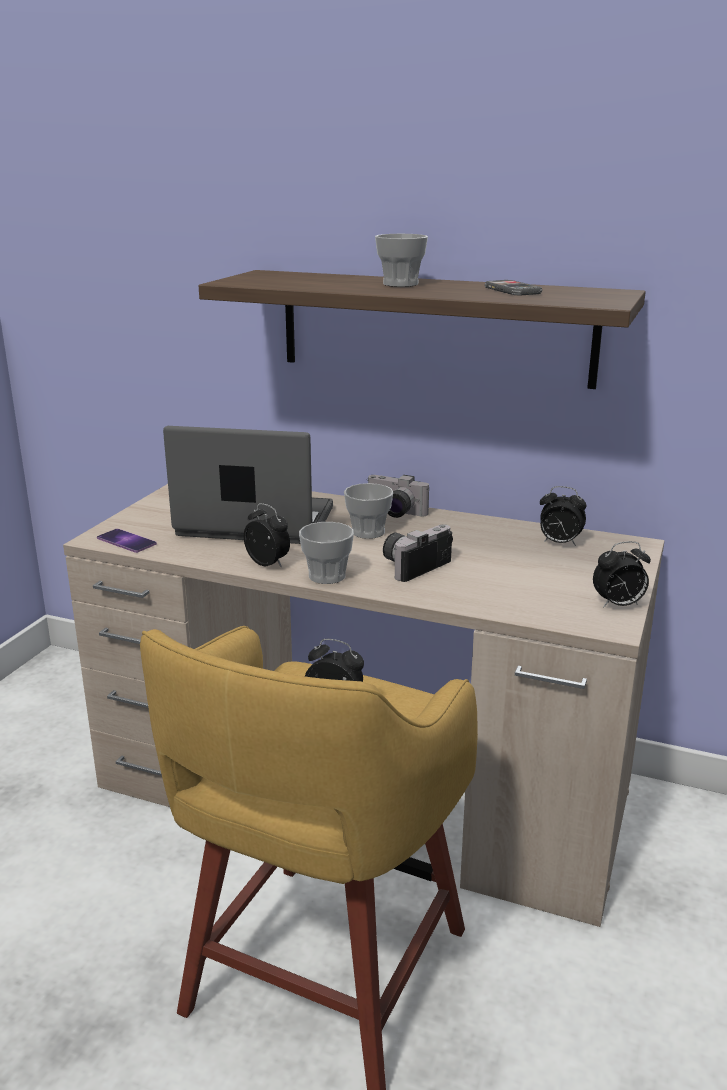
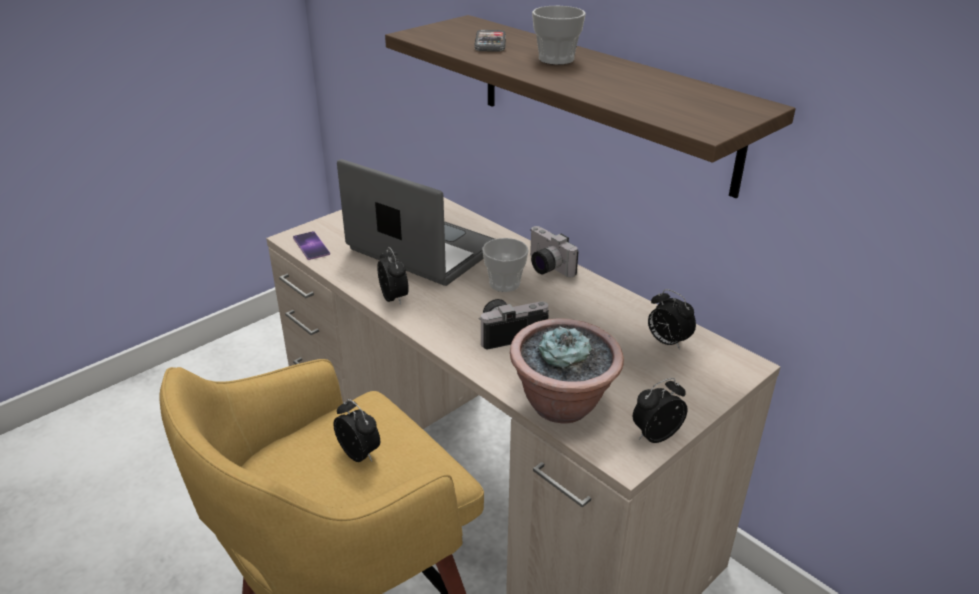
camera: 25 degrees right, 10 degrees up
(327, 576) = (428, 324): cup -> none
(512, 290) = (647, 87): phone -> phone (490, 43)
(519, 604) = (563, 404): none -> potted plant
(618, 605) = (655, 435): alarm clock -> alarm clock turned 135 degrees clockwise

